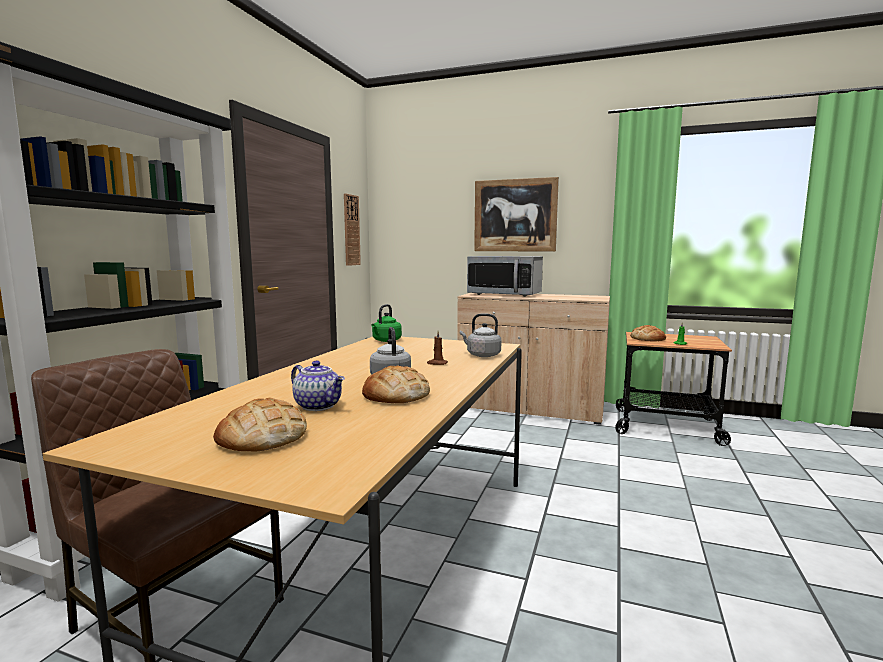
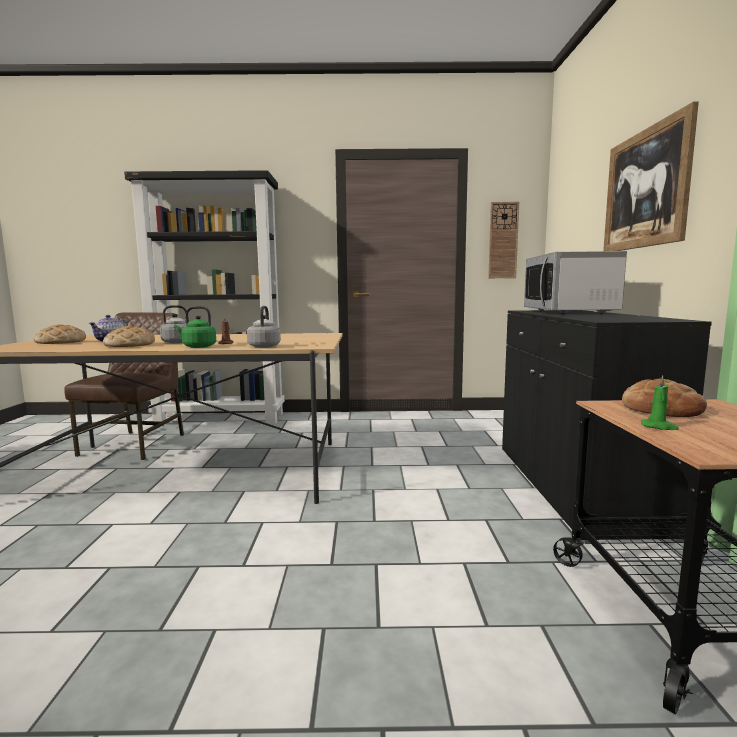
camera: 70 degrees right, 0 degrees up
(386, 341) = (314, 335): green kettle -> green kettle (197, 347)
(530, 408) = (573, 487): beige cabinet -> black cabinet

